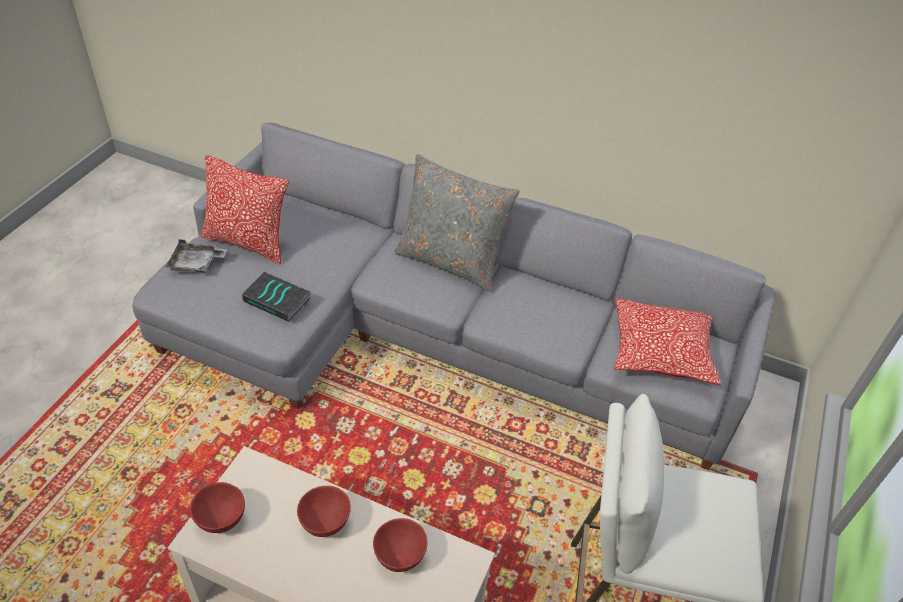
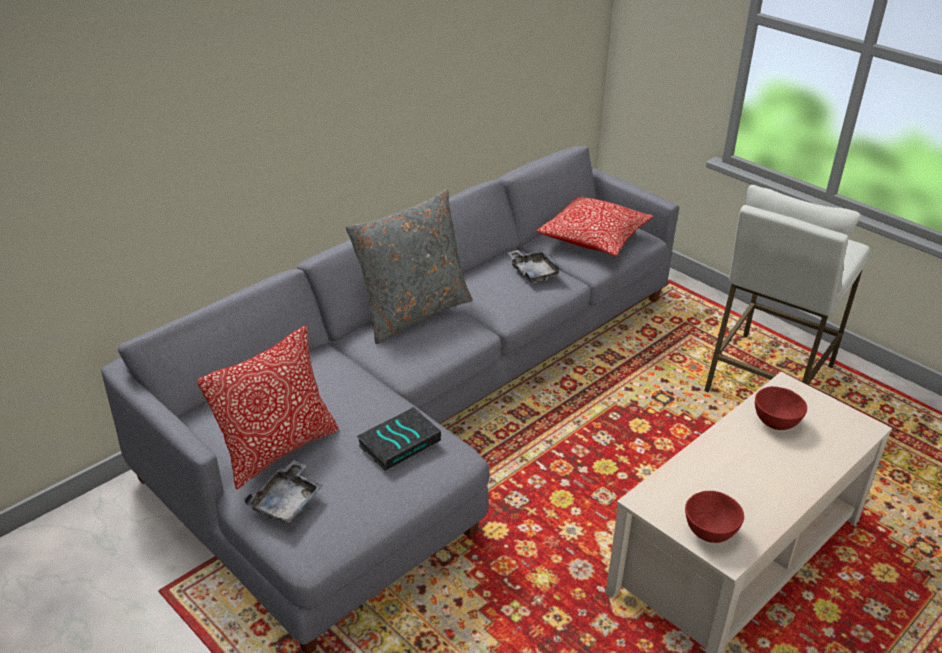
camera: 65 degrees left, 10 degrees down
(326, 522) = (729, 460): red bowl -> none
(563, 320) = (533, 271): none -> grey tray

